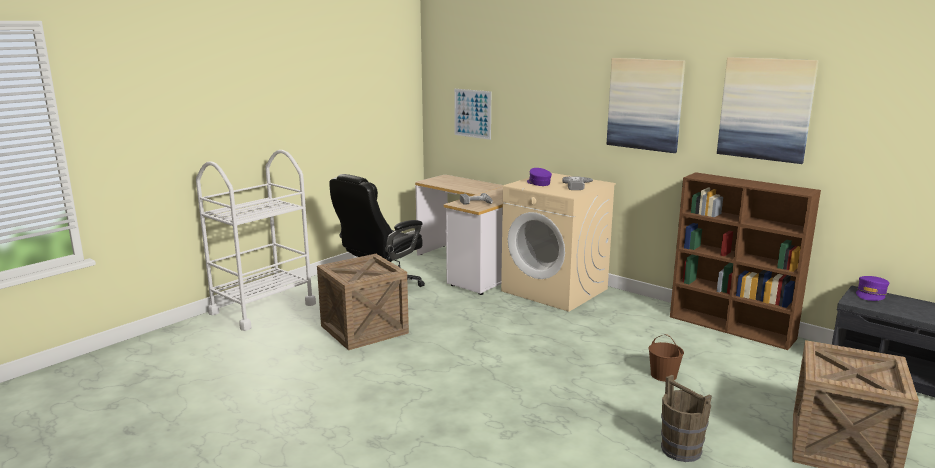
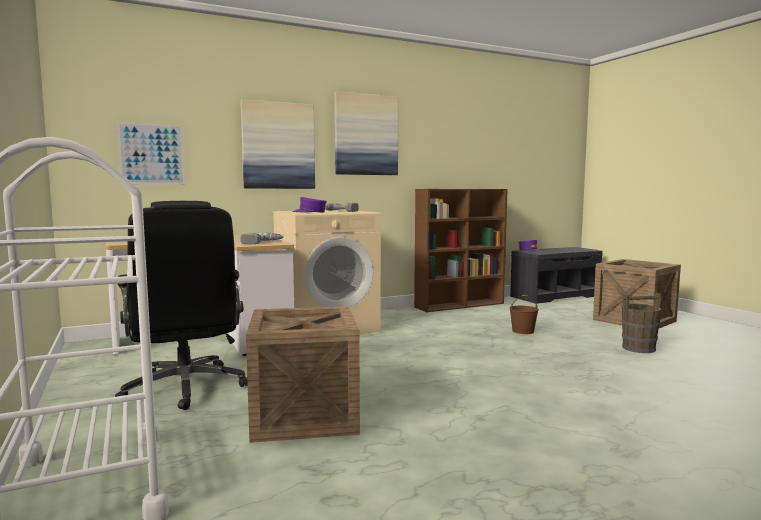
camera: 65 degrees left, 10 degrees down
(765, 109) = (453, 135): picture -> picture (278, 146)

